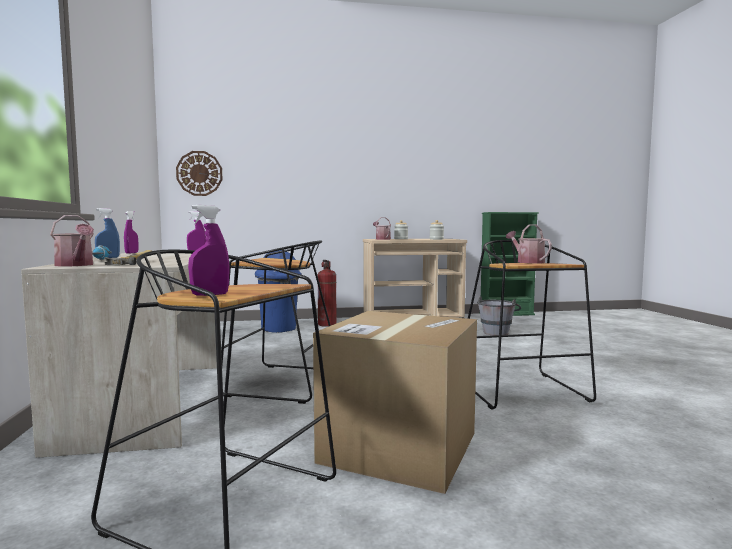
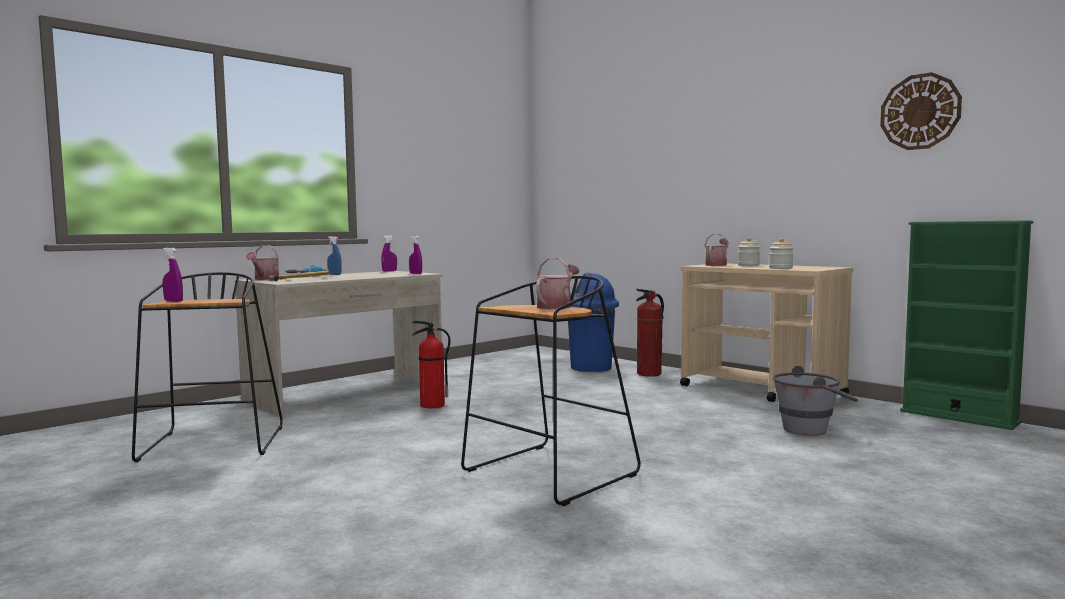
camera: 55 degrees right, 0 degrees up
(199, 173) = (562, 184): wall clock -> wall clock (920, 112)
(281, 383) = (431, 405): black stool -> fire extinguisher
(399, 447) = (336, 460): cardboard box -> none

